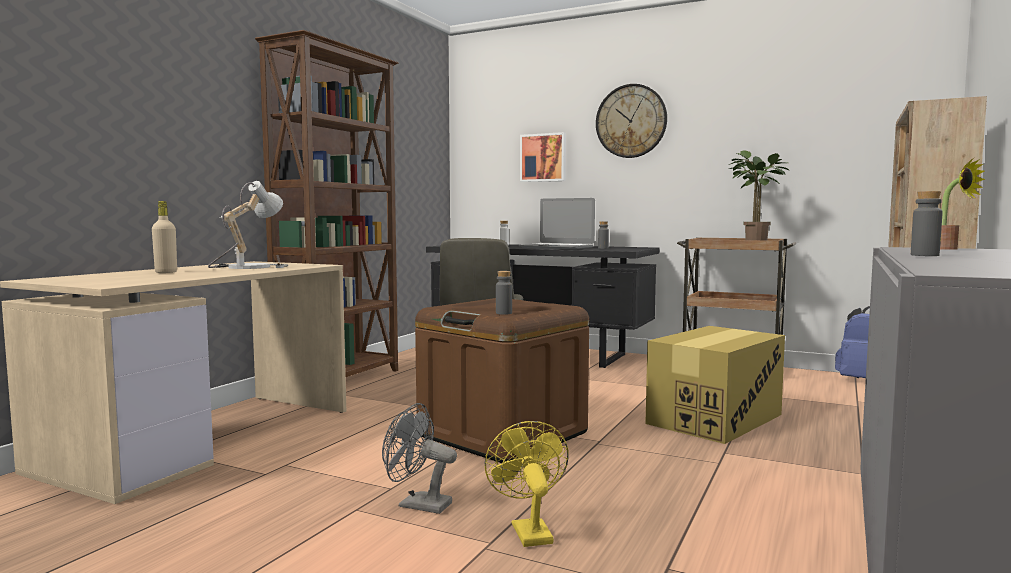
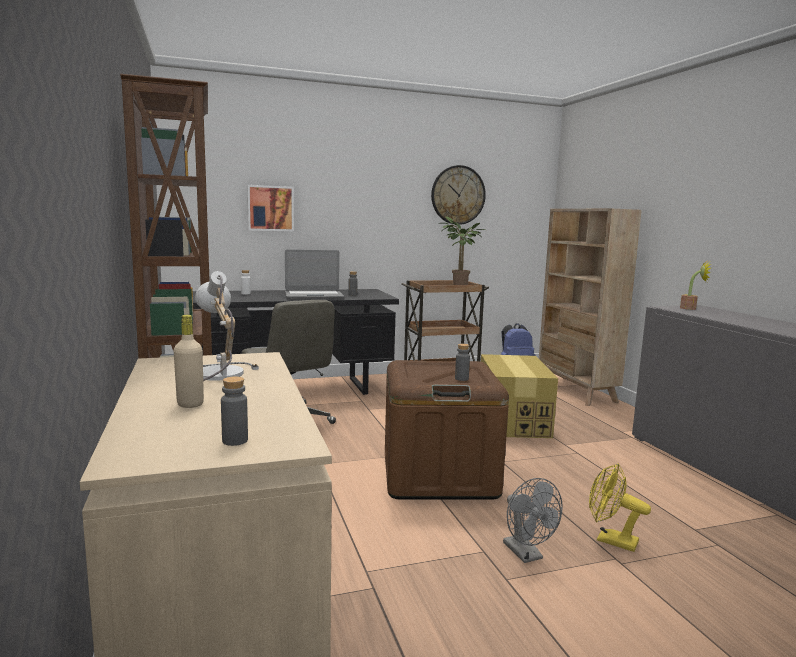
camera: 45 degrees left, 5 degrees up
(417, 504) = (527, 555): grey fan -> grey fan turned 90 degrees counterclockwise
(631, 121) = (352, 182): wall clock -> wall clock (458, 195)
(924, 255) = (741, 322): grey bottle -> grey bottle (235, 441)

